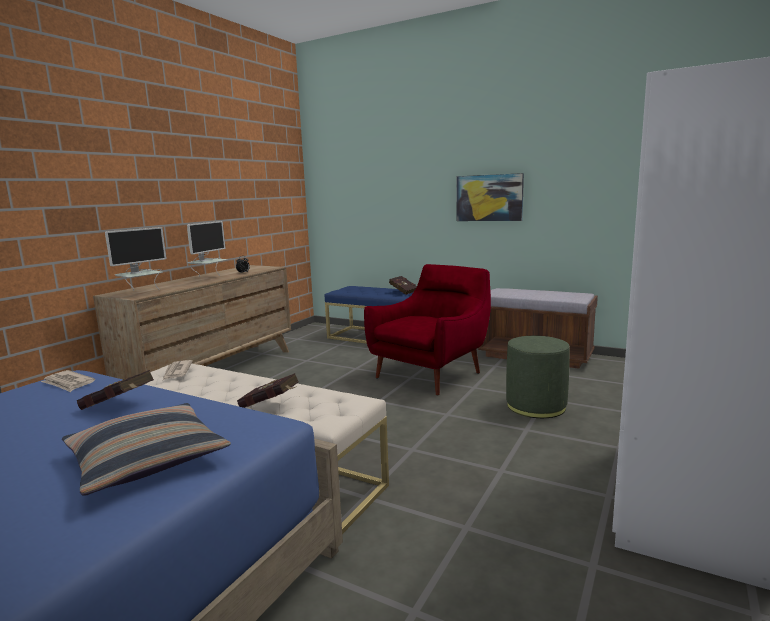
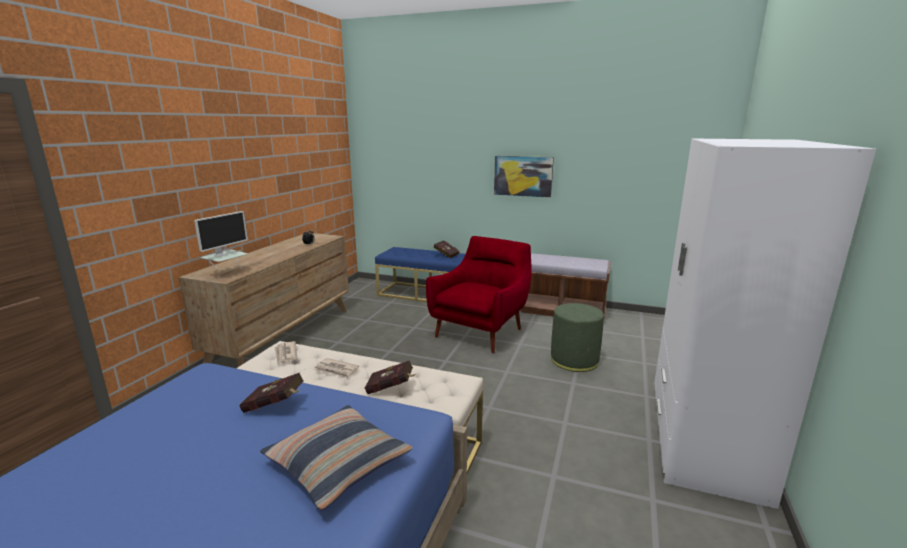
camera: 10 degrees left, 5 degrees up
(68, 383) = (207, 381): newspaper -> newspaper (336, 370)
(209, 278) = (280, 251): monitor -> none

